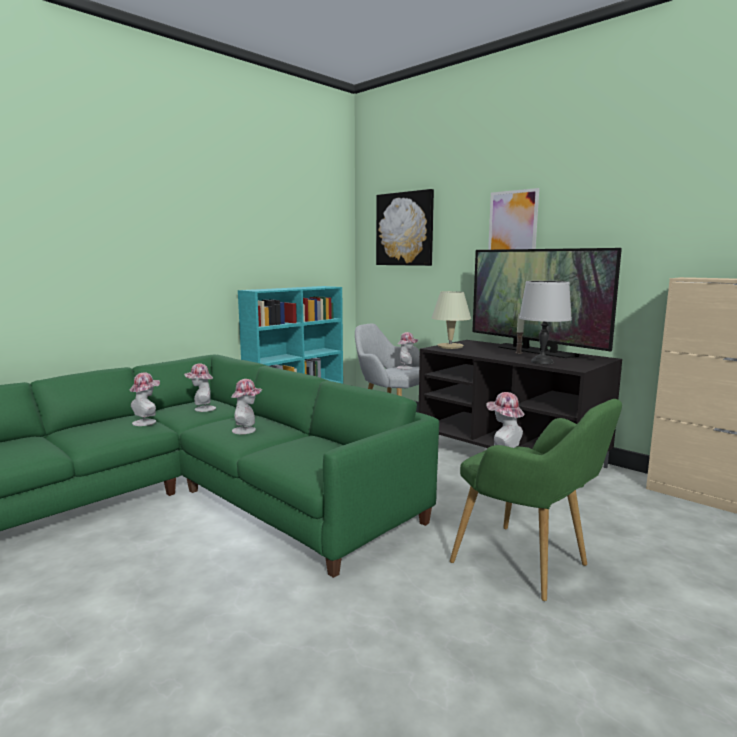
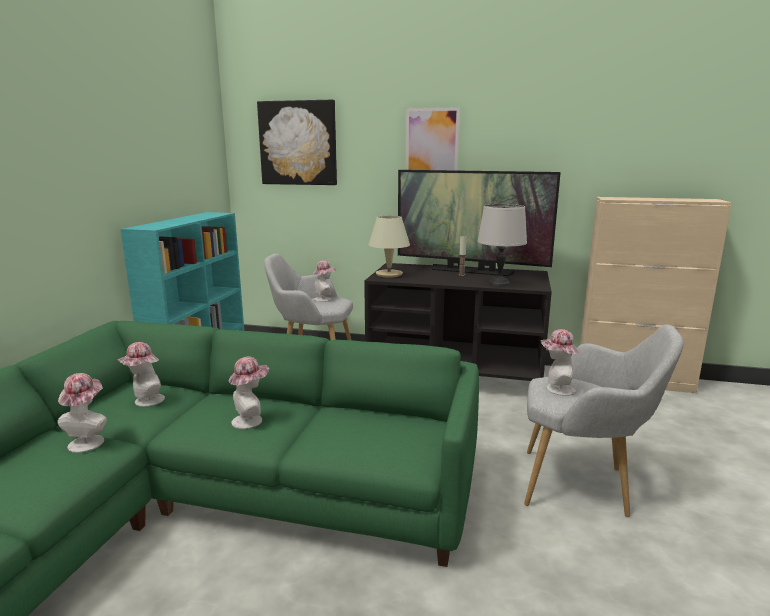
camera: 30 degrees left, 5 degrees up
(528, 566) = (583, 486): green armchair -> grey armchair

